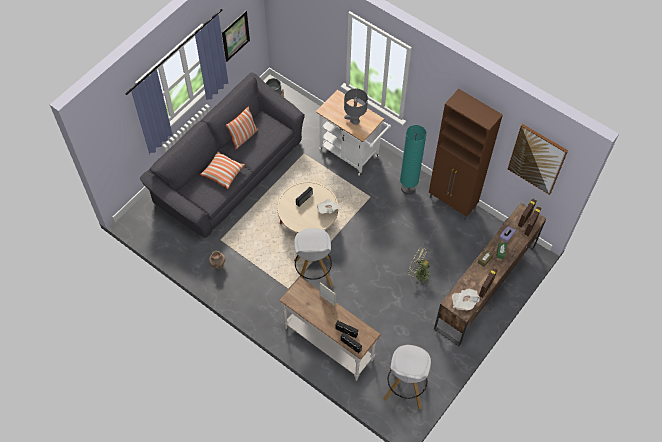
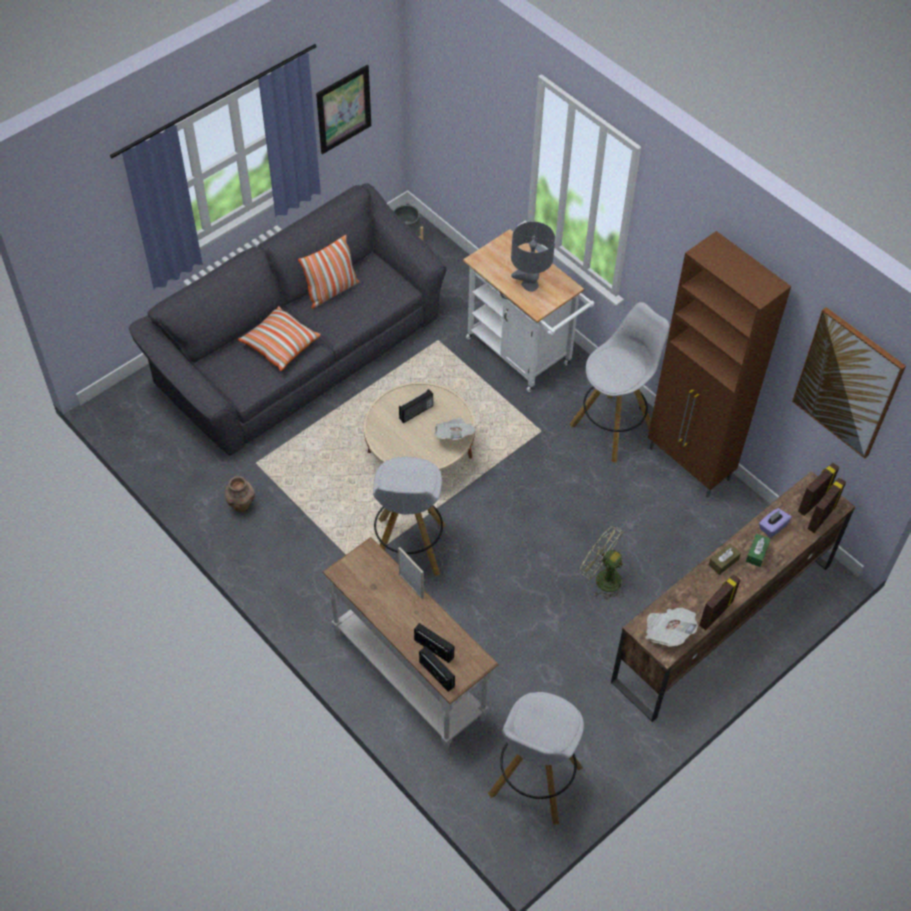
camera: 10 degrees right, 5 degrees down
(408, 188) = (613, 427): turquoise floor lamp -> white stool

